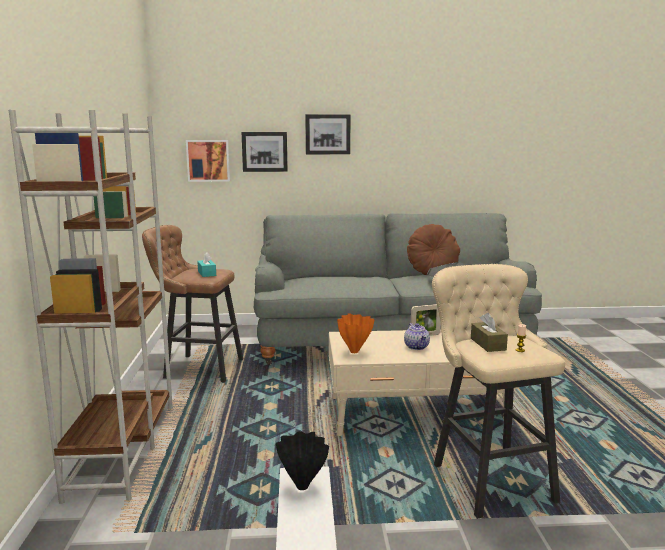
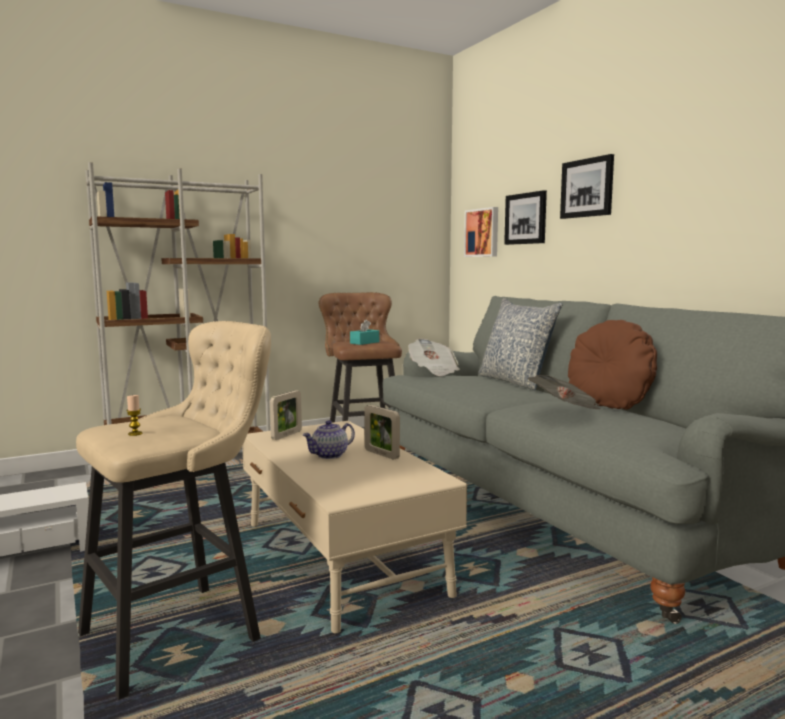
camera: 65 degrees right, 5 degrees down
(292, 282) = (433, 371): none -> newspaper
(303, 486) = (49, 494): black vase -> none
(341, 275) = (516, 382): none -> pillow
(354, 352) = (286, 435): orange vase -> picture frame
(488, 344) = (158, 421): brown tissue box -> none

